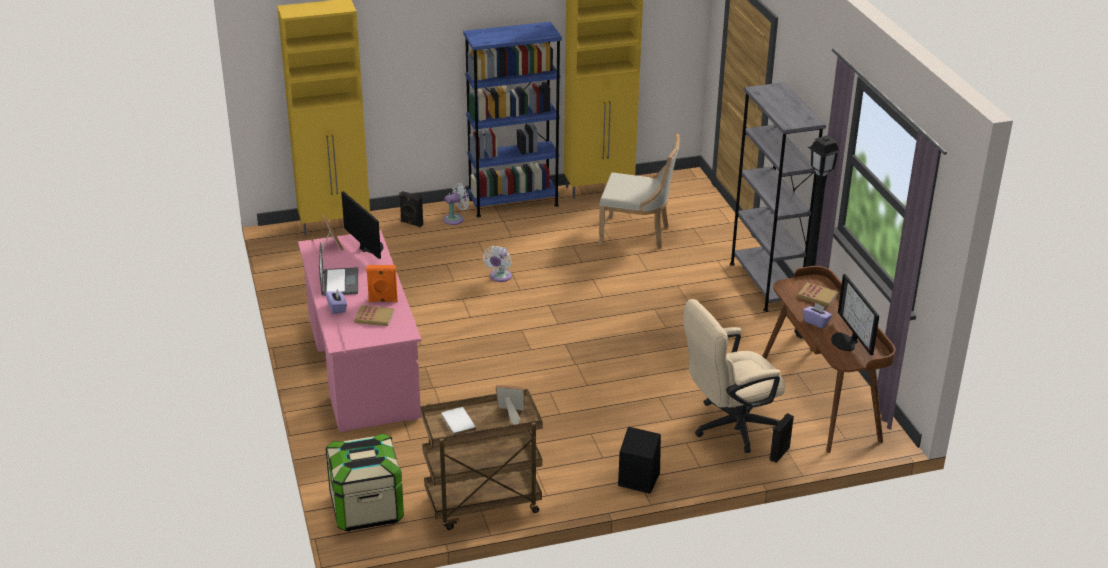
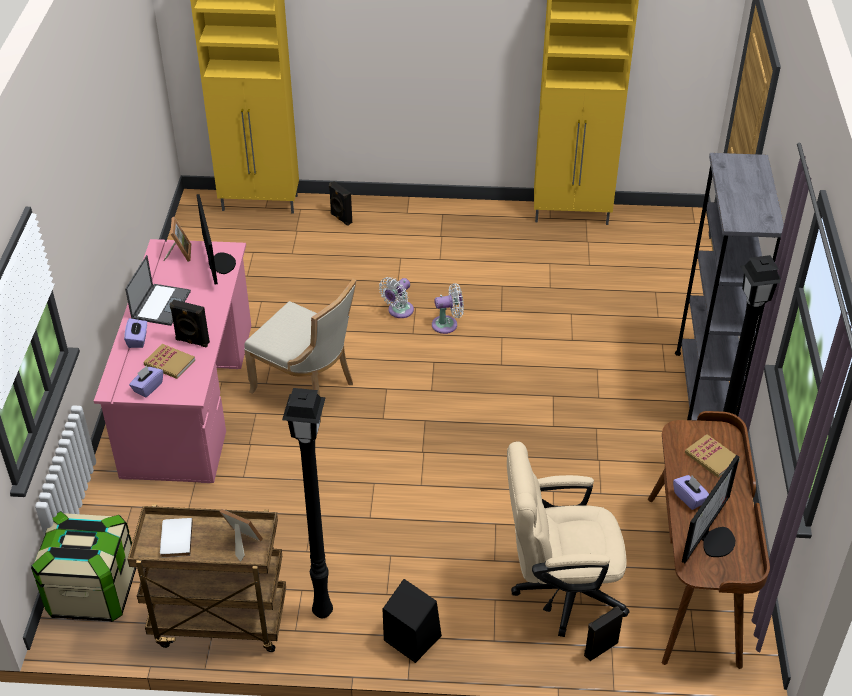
camera: 20 degrees right, 10 degrees up
(368, 336) = (148, 387): none -> purple tissue box
(383, 301) = (192, 342): orange speaker -> black speaker
(455, 219) = (391, 222): white fan -> white fan (447, 324)
(513, 202) = (465, 213): blue bookcase -> none
(559, 480) = (321, 612): none -> black floor lamp
(637, 234) = (584, 287): beige chair -> beige chair (307, 387)
(847, 342) = (714, 540): monitor -> monitor turned 150 degrees counterclockwise

